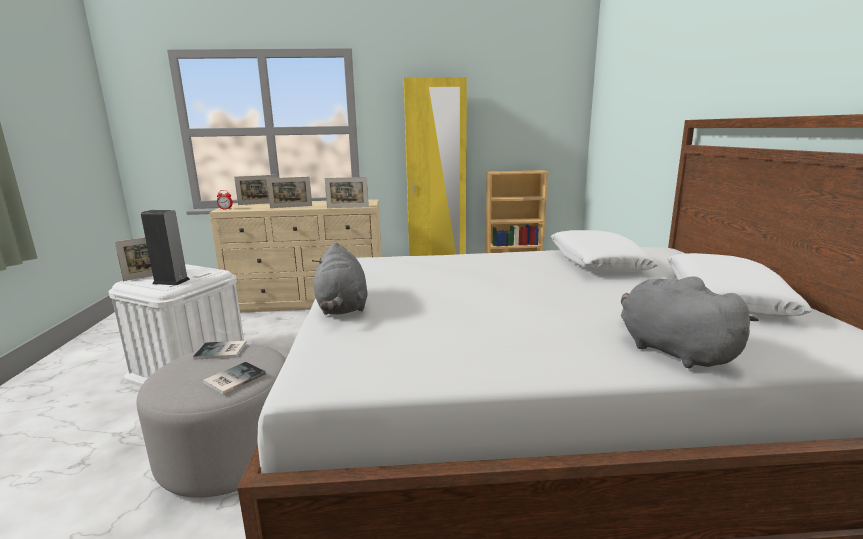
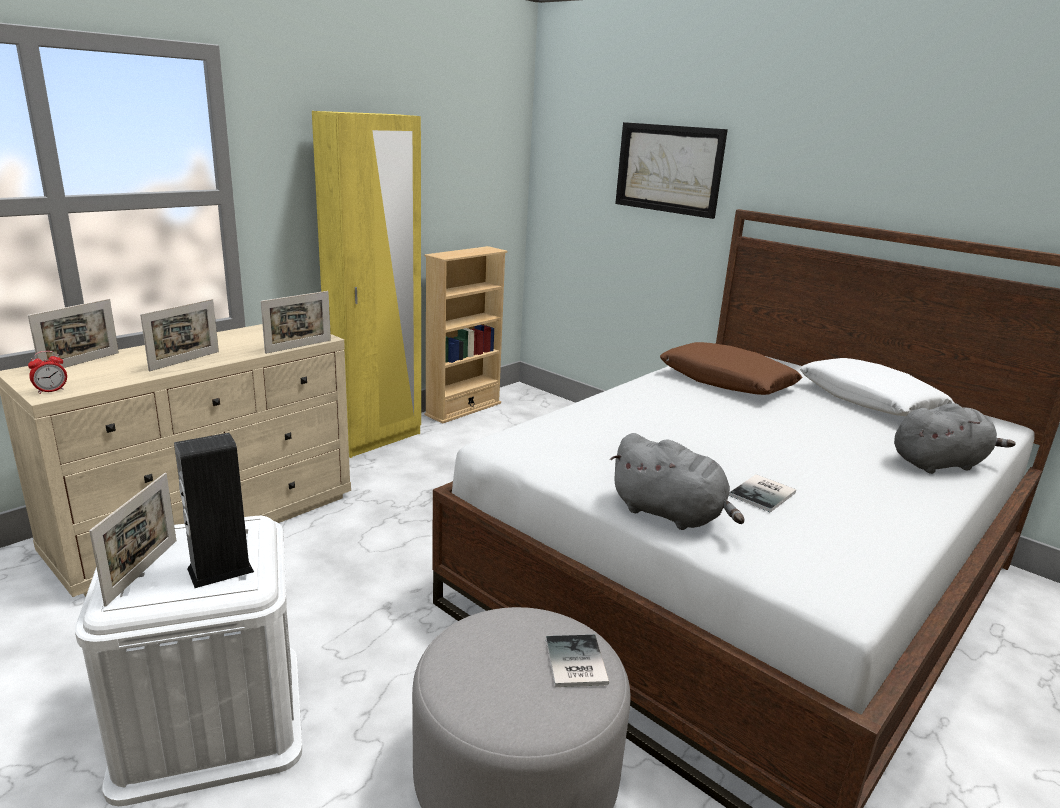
camera: 45 degrees left, 5 degrees up
(221, 351) = (475, 641): book -> book (765, 494)
(597, 262) = (726, 381): white pillow -> brown pillow
(655, 95) = (669, 169): none -> picture
(670, 350) = (940, 463): grey plush toy -> grey plush toy turned 150 degrees clockwise

